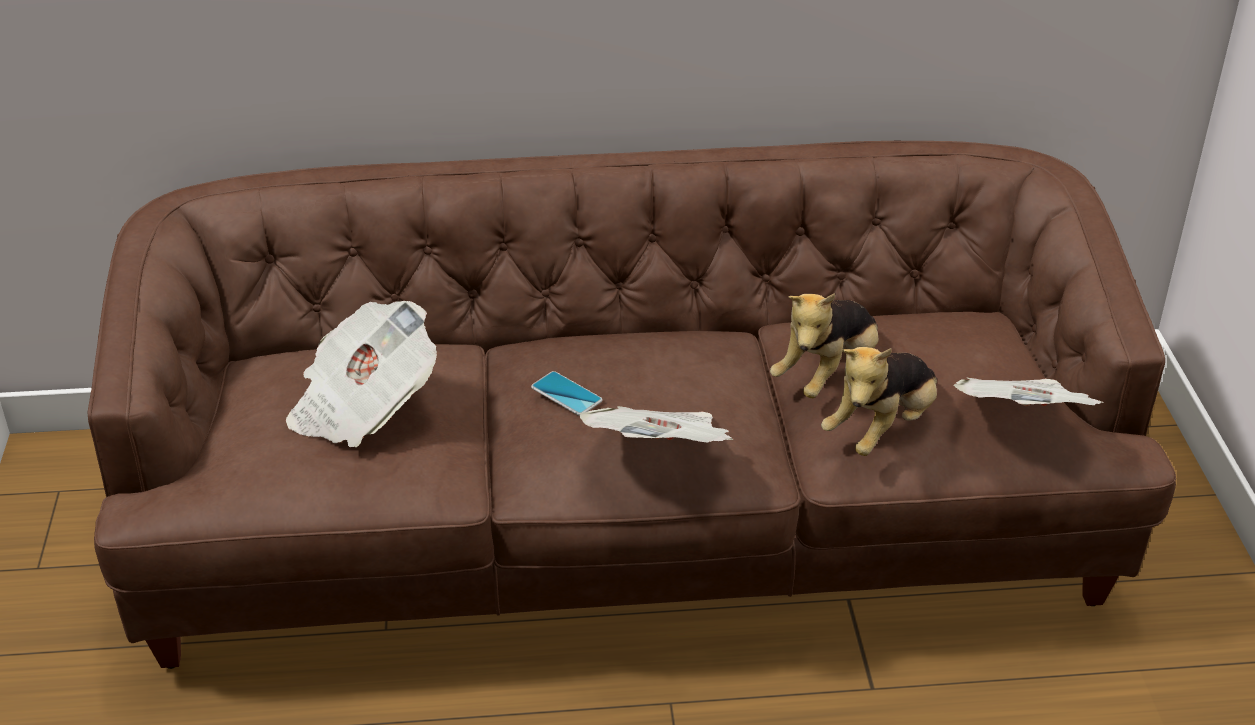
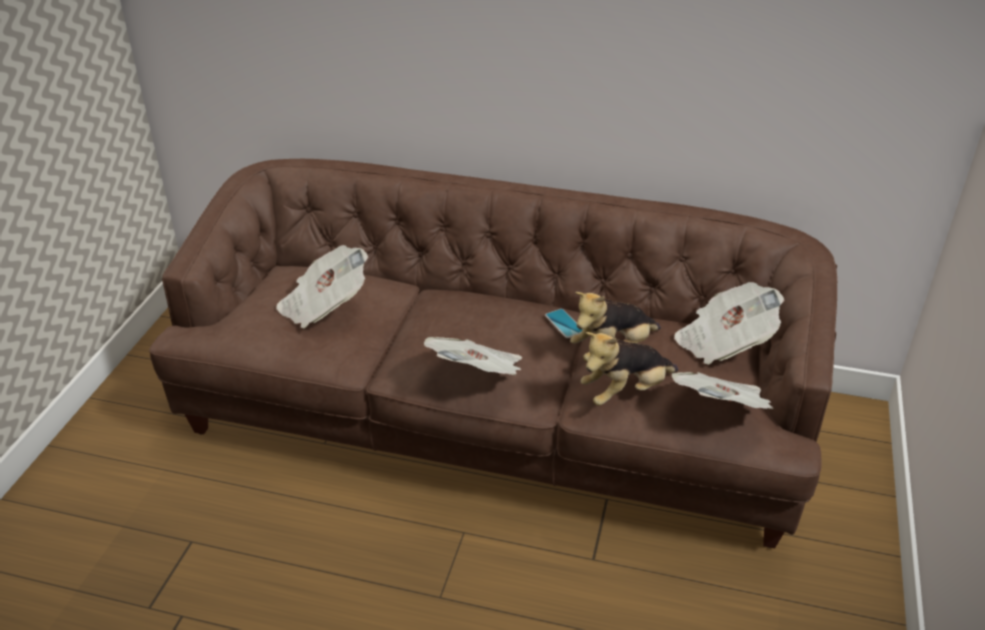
camera: 20 degrees right, 0 degrees up
(566, 394) = (443, 326): phone -> phone (564, 324)
(973, 329) = (724, 343): none -> newspaper

